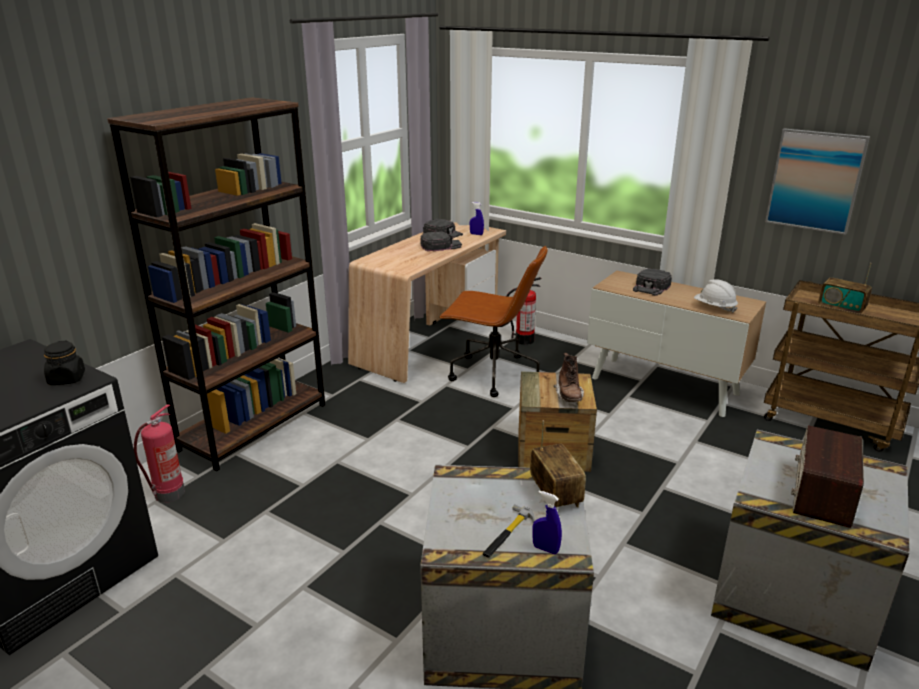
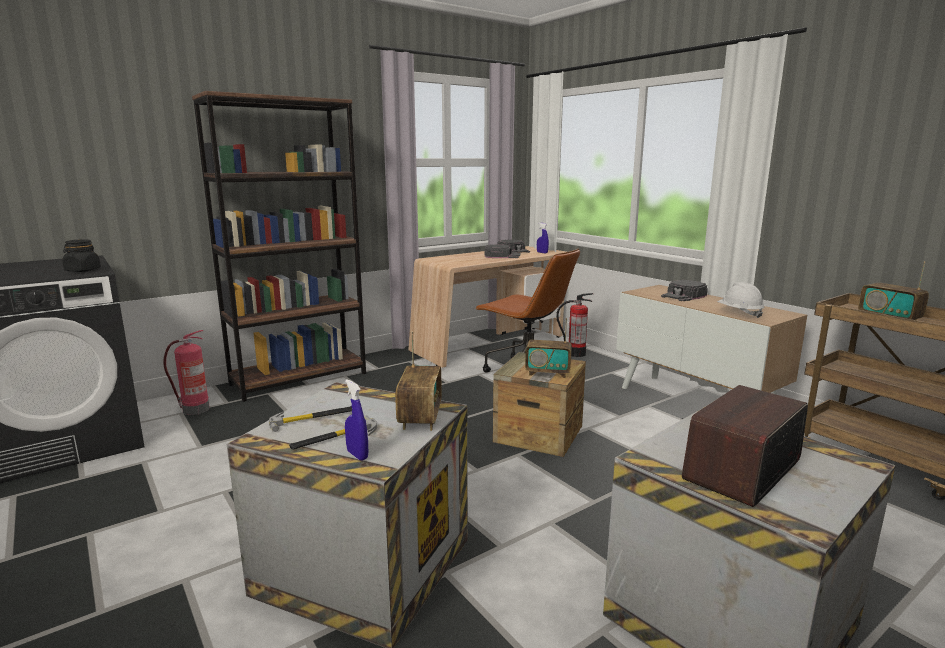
camera: 20 degrees right, 10 degrees down
(464, 516) = (313, 418): none -> hammer
(569, 396) = (548, 373): brown boot -> radio
(815, 180) = (865, 179): picture -> none

